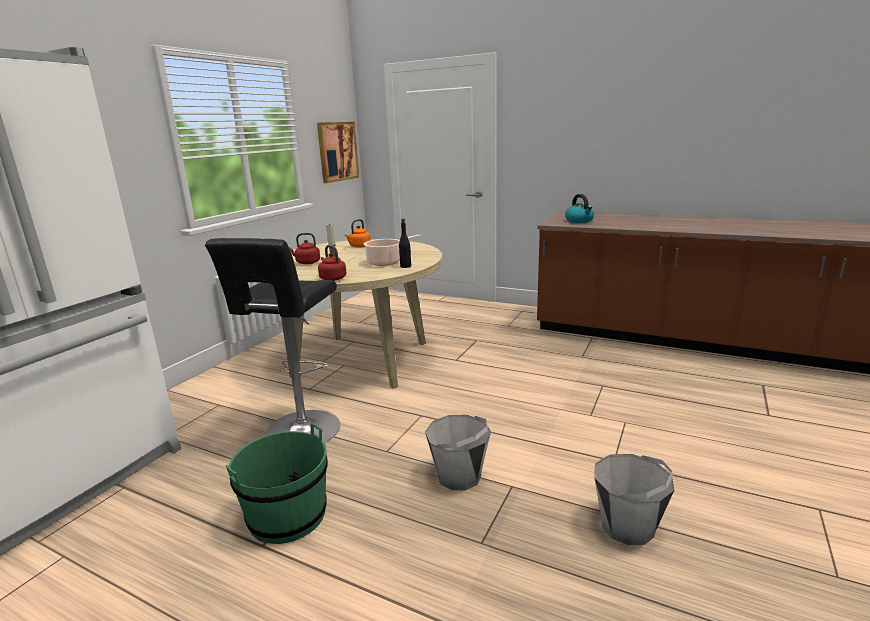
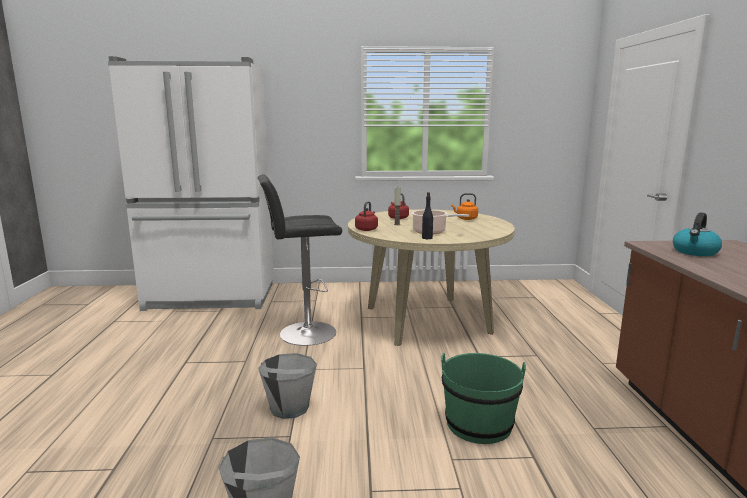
camera: 60 degrees right, 5 degrees down
(287, 516) = (214, 360): green bucket -> green bucket (479, 424)
(337, 151) = (549, 131): picture -> none

